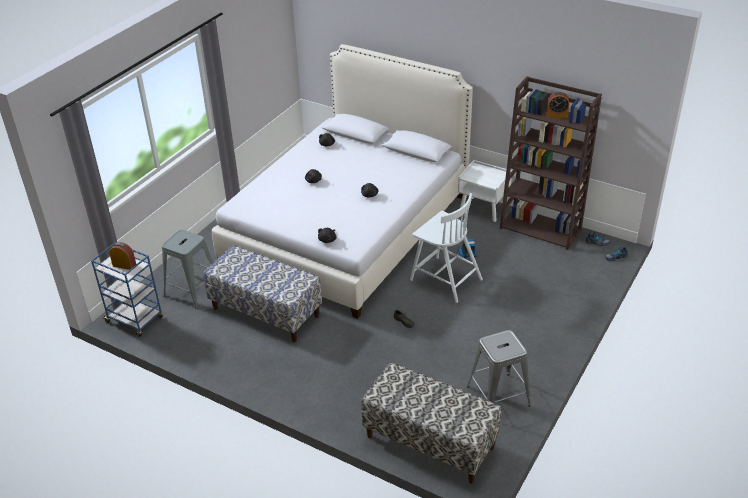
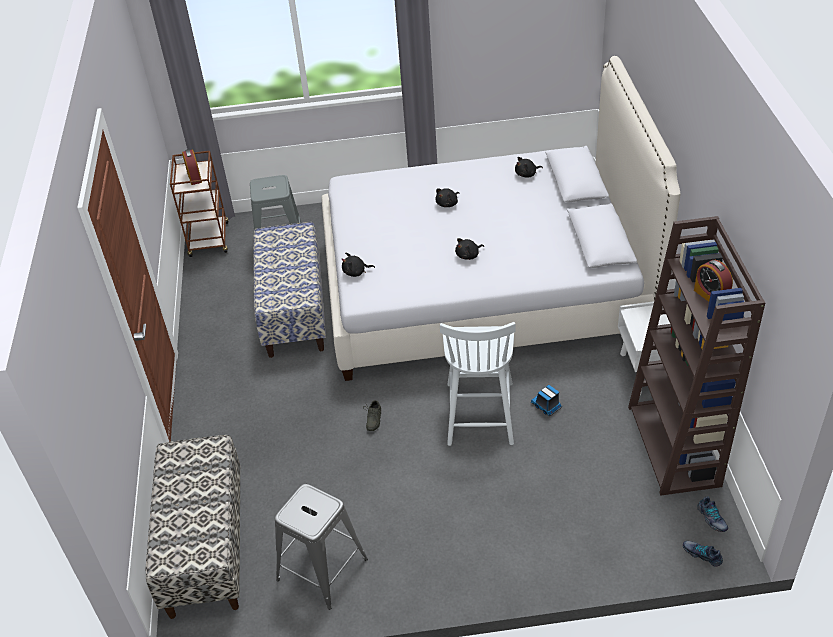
camera: 55 degrees right, 5 degrees up
(135, 320) = (209, 240): blue cart -> brown cart

